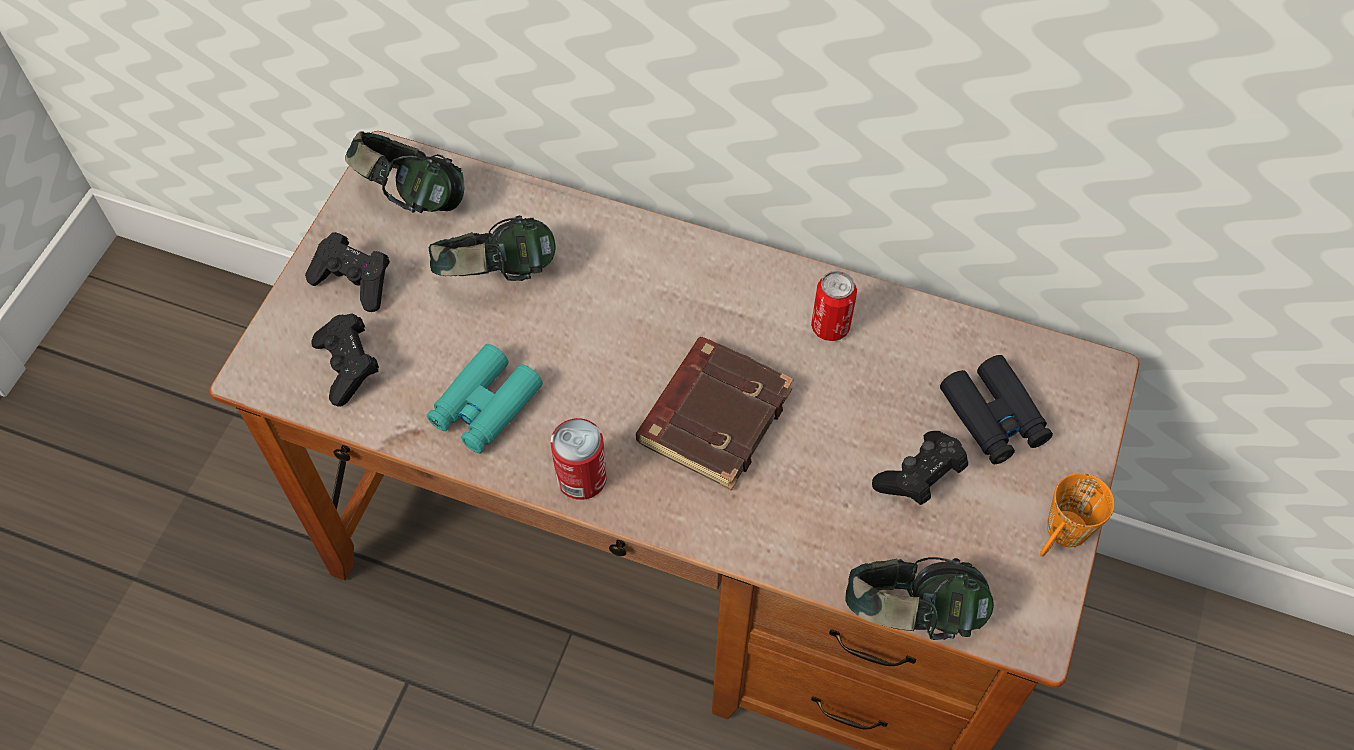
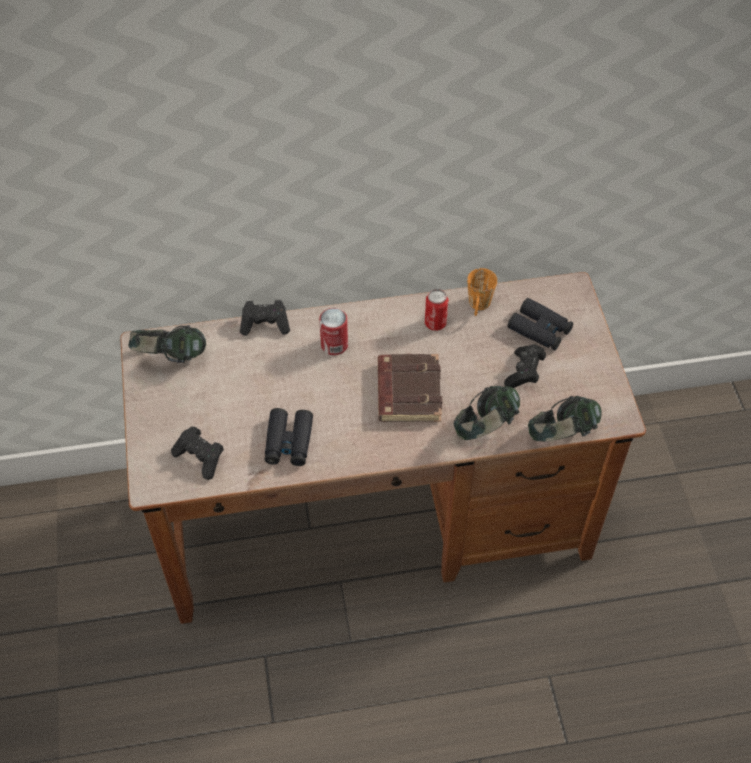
camera: 30 degrees left, 5 degrees down
(355, 281) = (171, 414): black game controller -> black game controller (265, 324)
(485, 406) = (288, 442): turquoise binoculars -> black binoculars
(497, 277) = (248, 376): headphones -> headphones (485, 428)
(581, 478) = (362, 452): can -> can (334, 345)
(1059, 539) = (604, 369): orange mug -> orange mug (478, 307)

